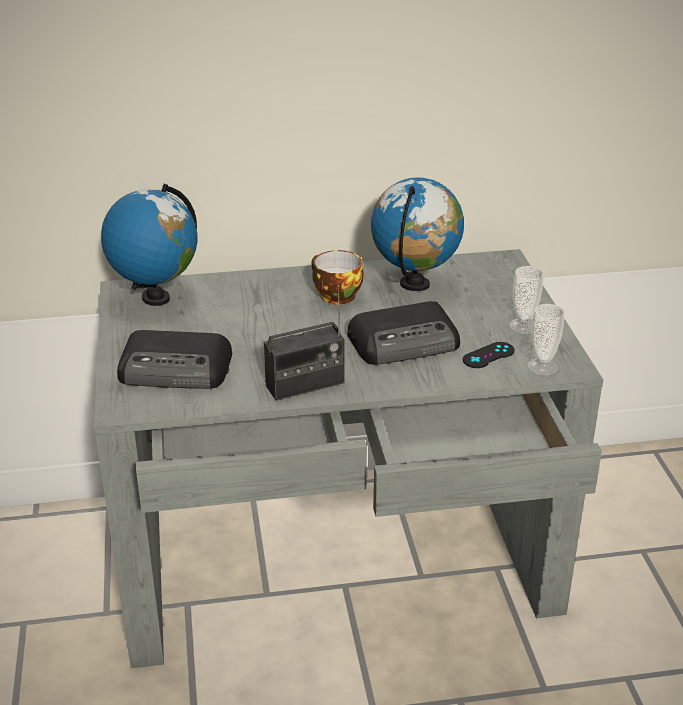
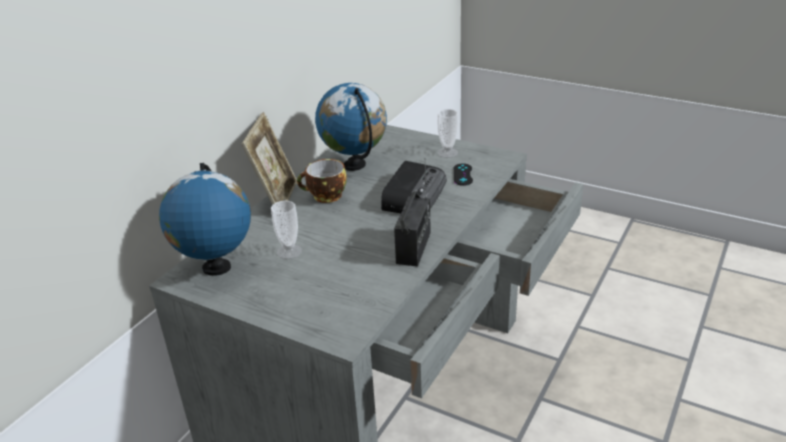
camera: 50 degrees left, 0 degrees up
(177, 370) = (327, 293): radio -> none
(298, 272) = (276, 198): none -> picture frame
(542, 367) = (494, 164): cup -> cup (289, 251)

